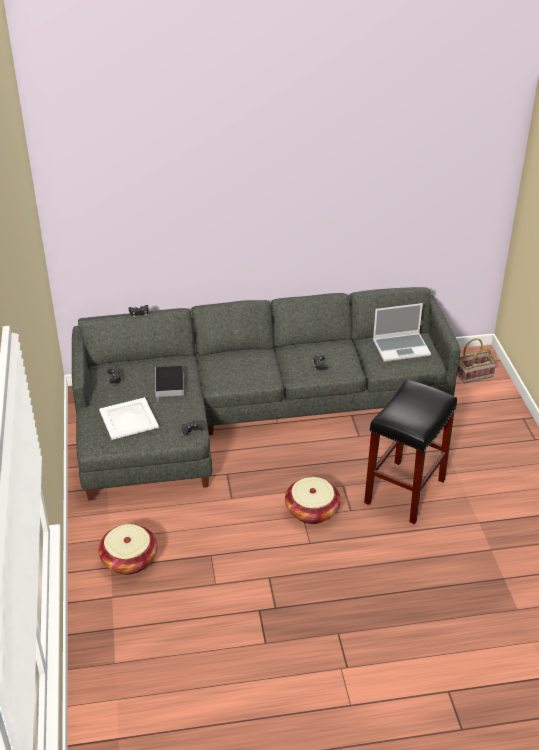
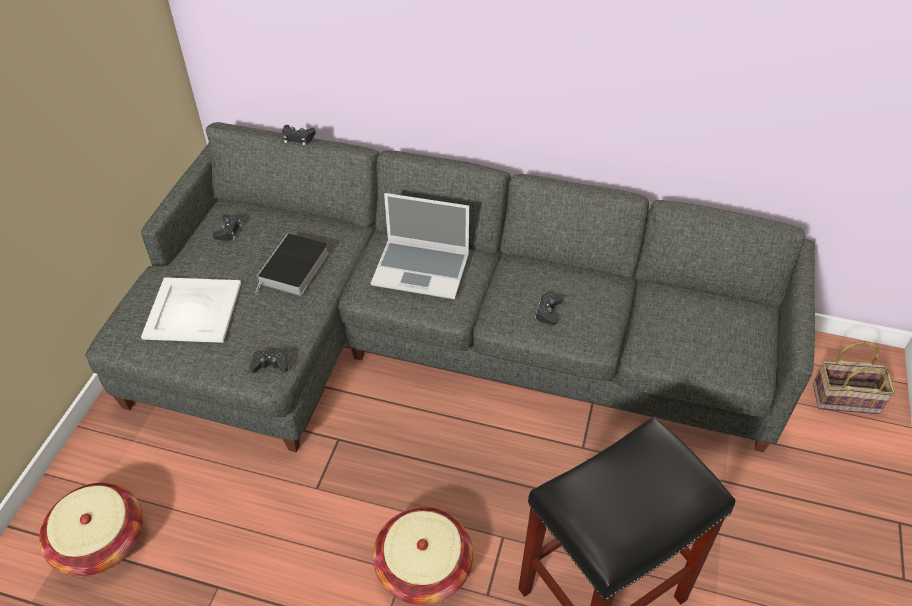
camera: 25 degrees right, 10 degrees up
(401, 347) = (709, 325): laptop -> laptop (422, 270)

